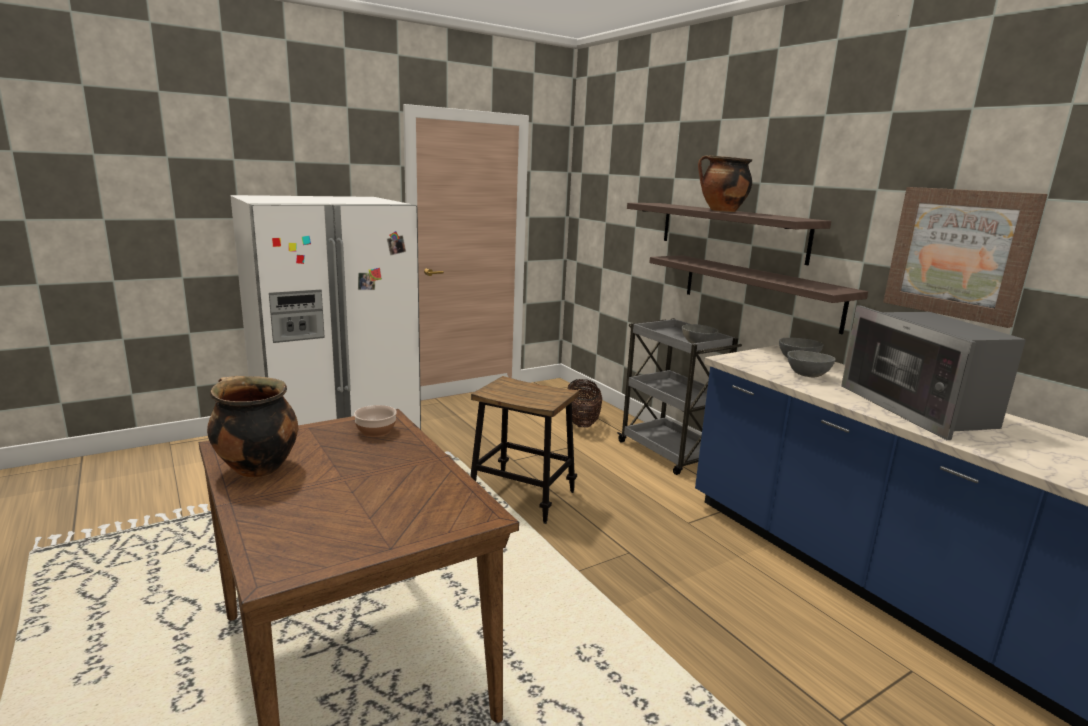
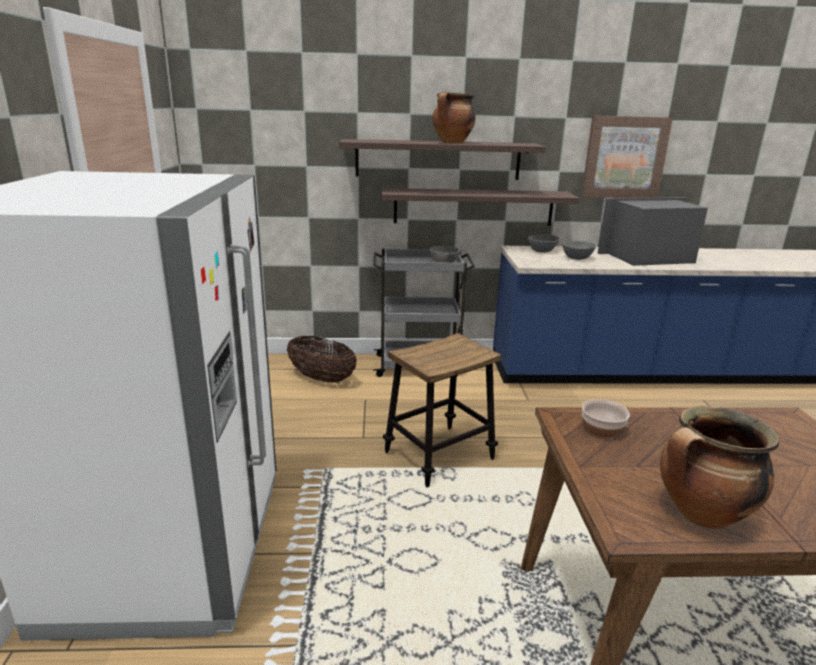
camera: 60 degrees left, 5 degrees up
(920, 409) = (649, 257): microwave -> microwave turned 150 degrees clockwise

